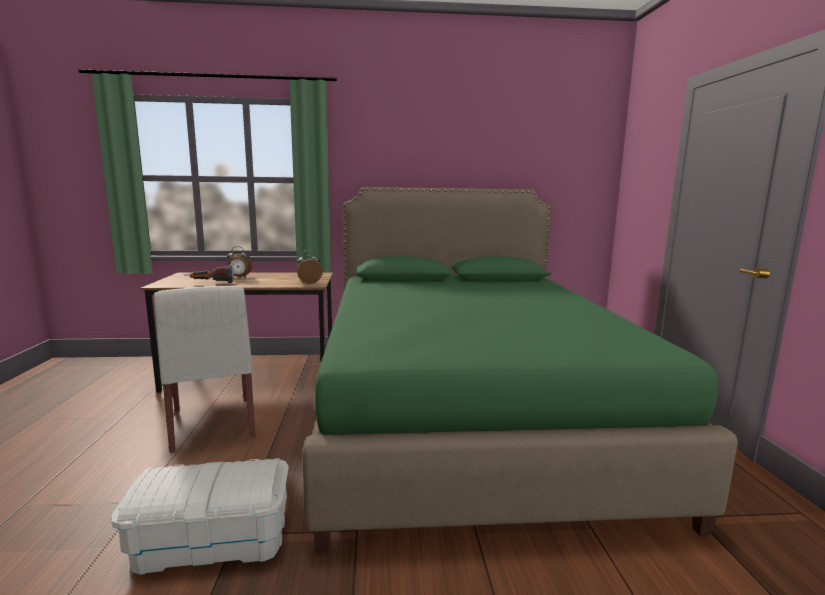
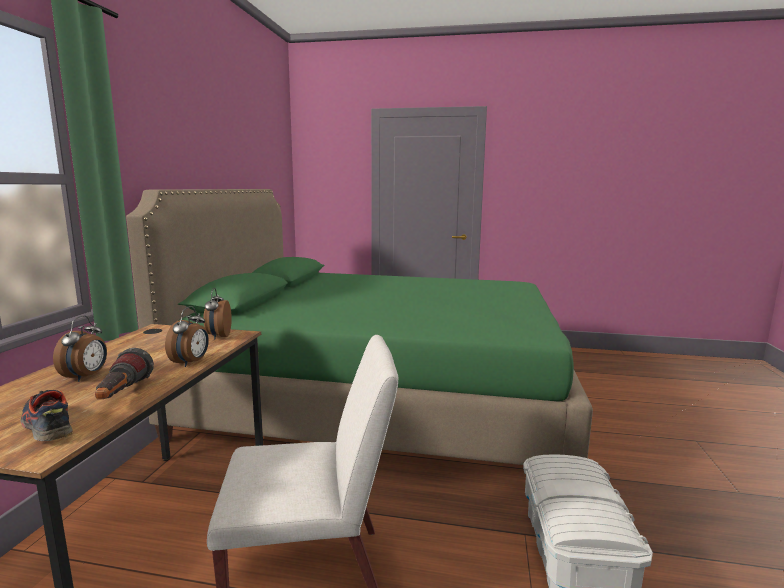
camera: 75 degrees left, 0 degrees up
(183, 282) = (47, 425): none -> shoe
(258, 285) = (191, 362): none -> alarm clock

